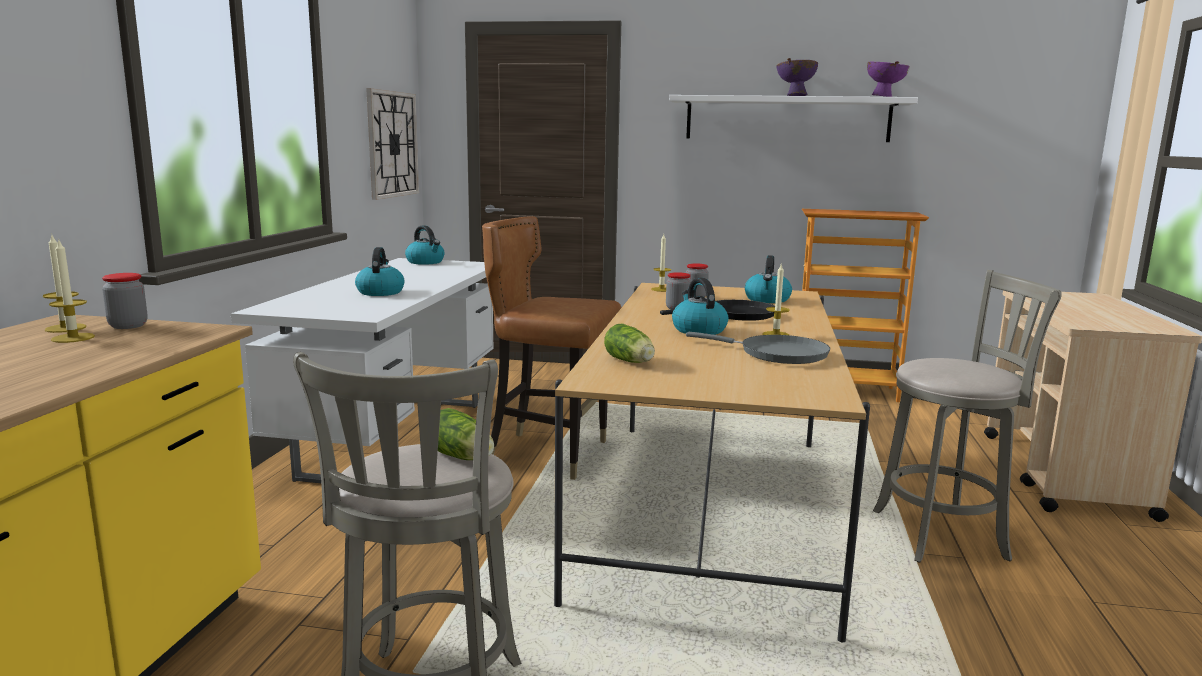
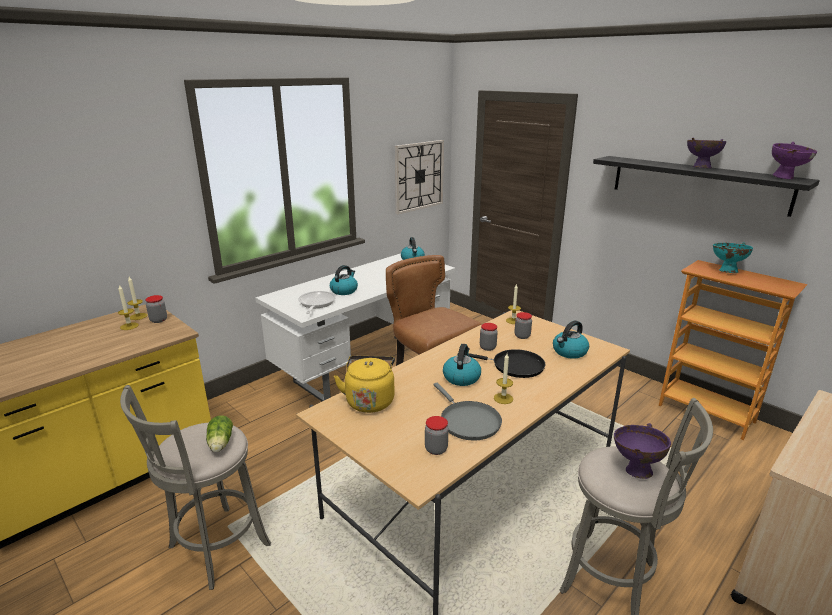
camera: 35 degrees right, 10 degrees up
(361, 306) = (316, 304): none -> frying pan
(630, 362) = (370, 400): lettuce -> yellow kettle
(787, 119) = (697, 184): white shelf -> black shelf
(791, 376) = (436, 449): none -> jar
(842, 211) = (726, 271): none -> turquoise bowl
(963, 366) = (635, 471): none -> purple bowl

